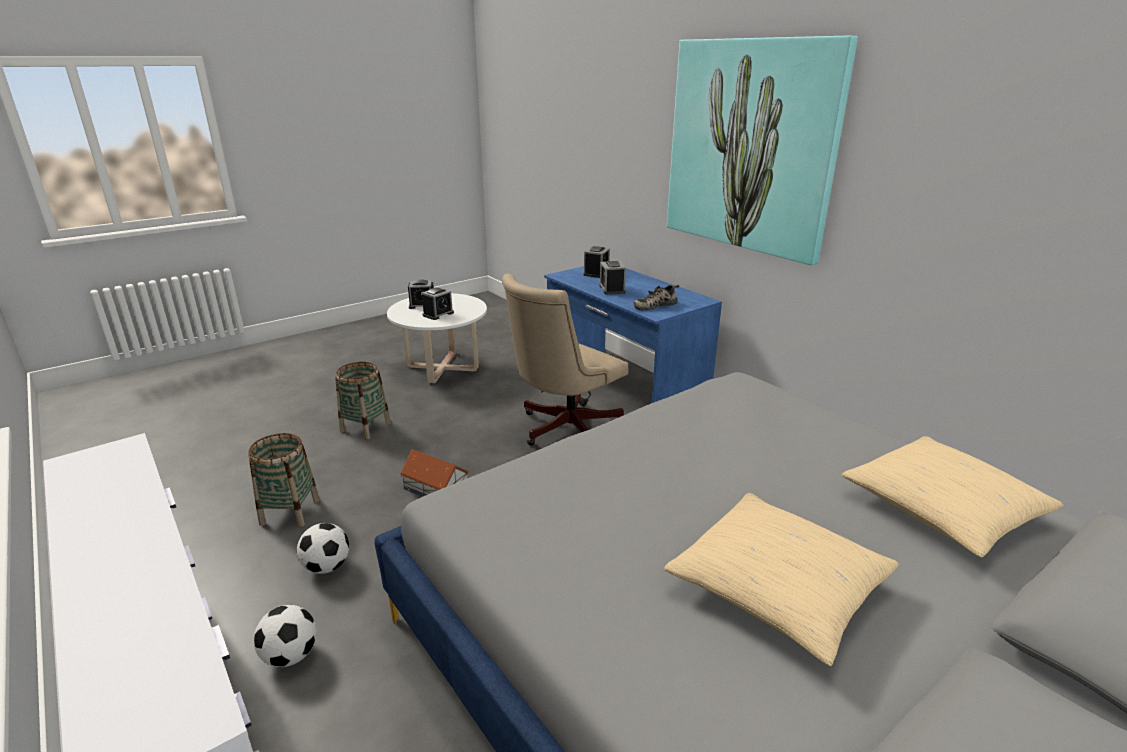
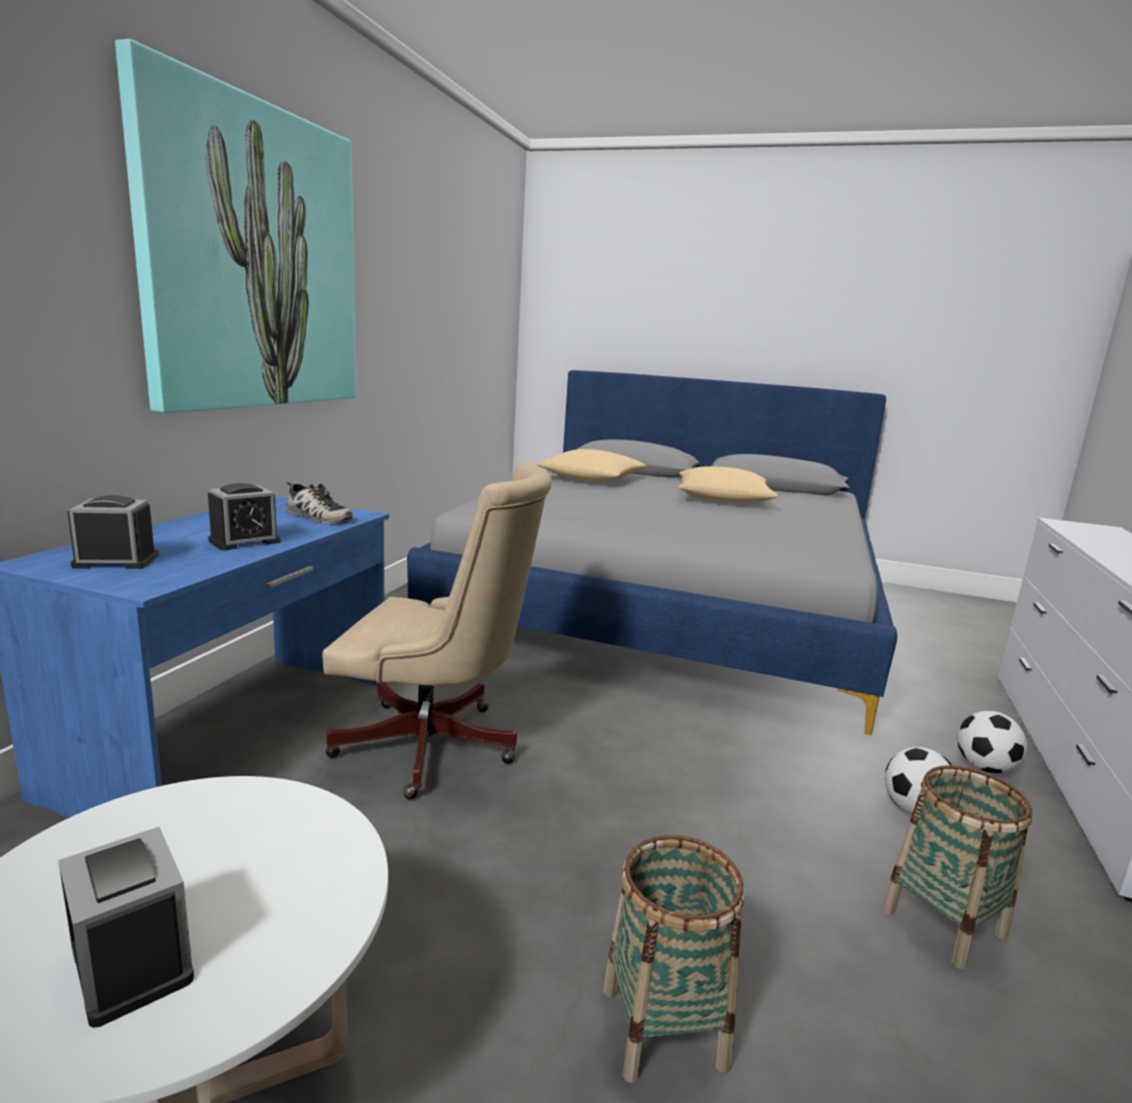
camera: 125 degrees left, 10 degrees down
(436, 488) = (699, 801): toy house -> none
(438, 314) = (243, 861): alarm clock -> none

